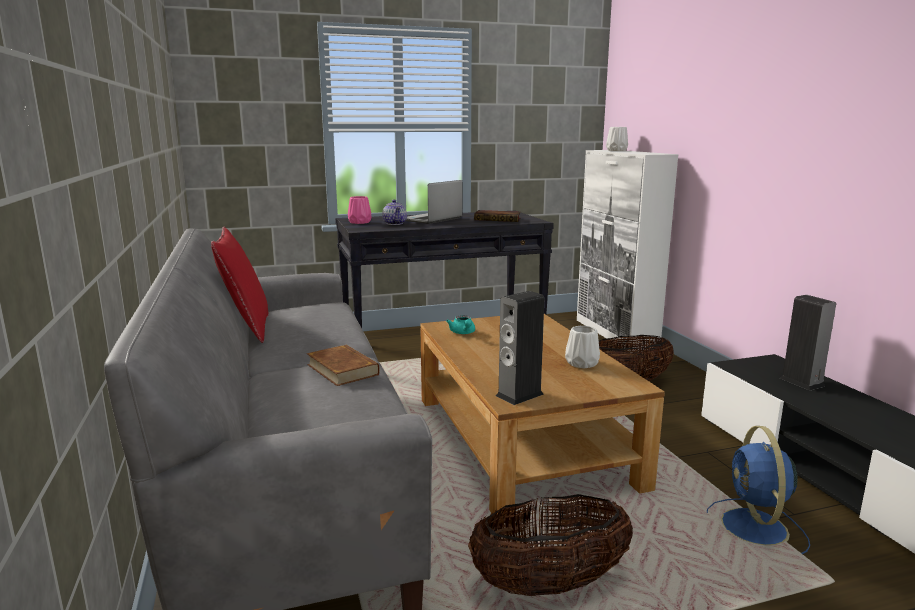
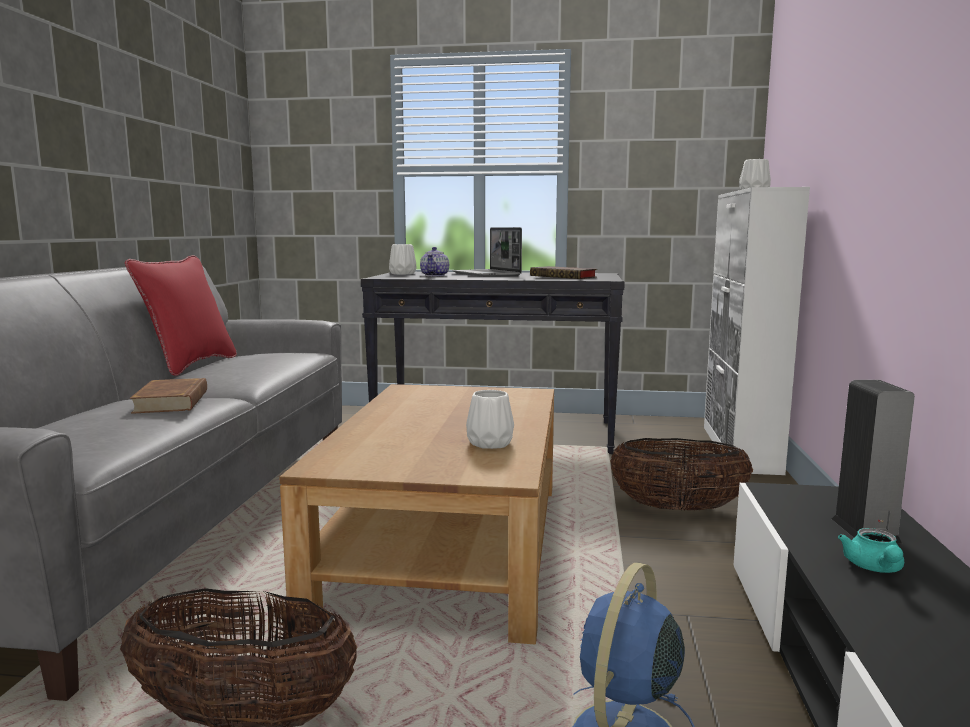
camera: 25 degrees right, 5 degrees down
(359, 222) = (402, 274): pink vase -> white vase
(432, 219) = (487, 275): laptop -> laptop turned 90 degrees counterclockwise
(463, 333) = (415, 397): turquoise teapot -> turquoise teapot (874, 568)
(519, 395) = (344, 461): speaker -> none

